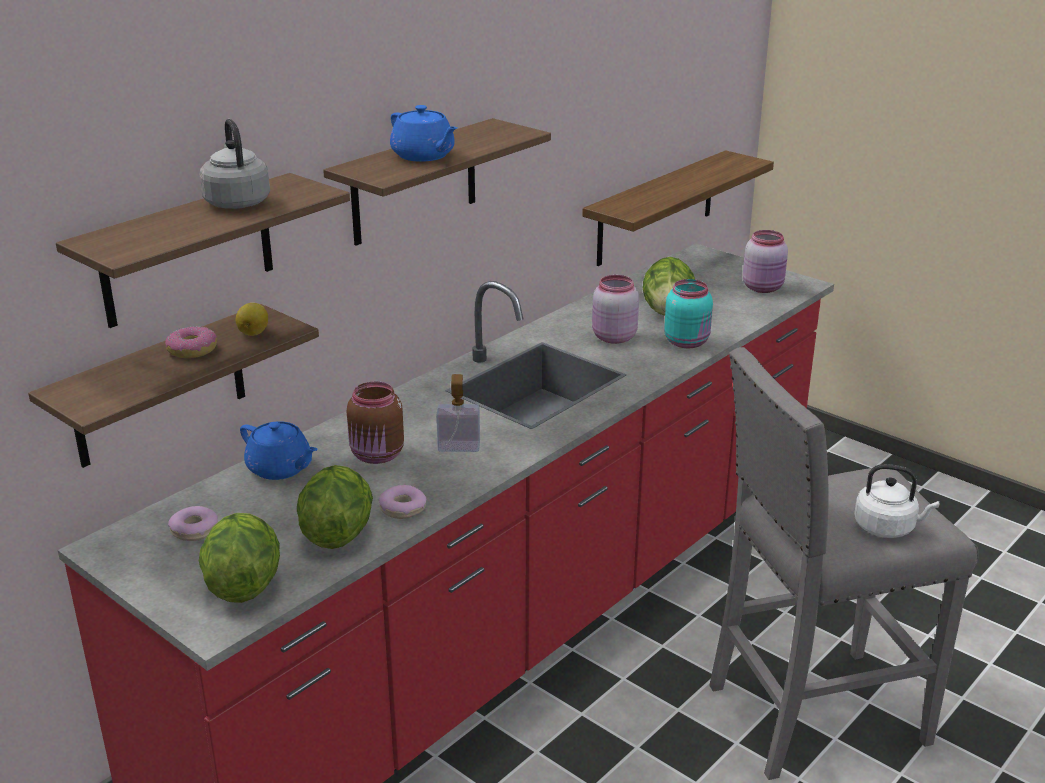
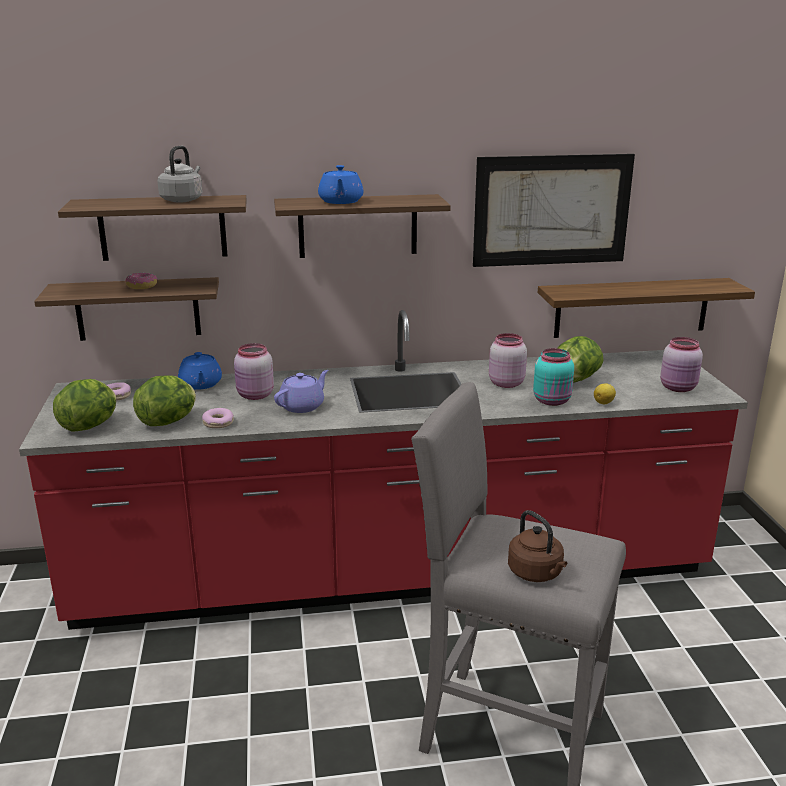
camera: 40 degrees right, 5 degrees down
(254, 333) = (184, 287): lemon -> lemon (604, 403)
(377, 455) = (255, 395): brown jar -> pink jar
(459, 446) = (302, 406): soap dispenser -> purple teapot
(592, 112) = (552, 210): none -> picture
(887, 528) = (537, 573): white kettle -> brown kettle

